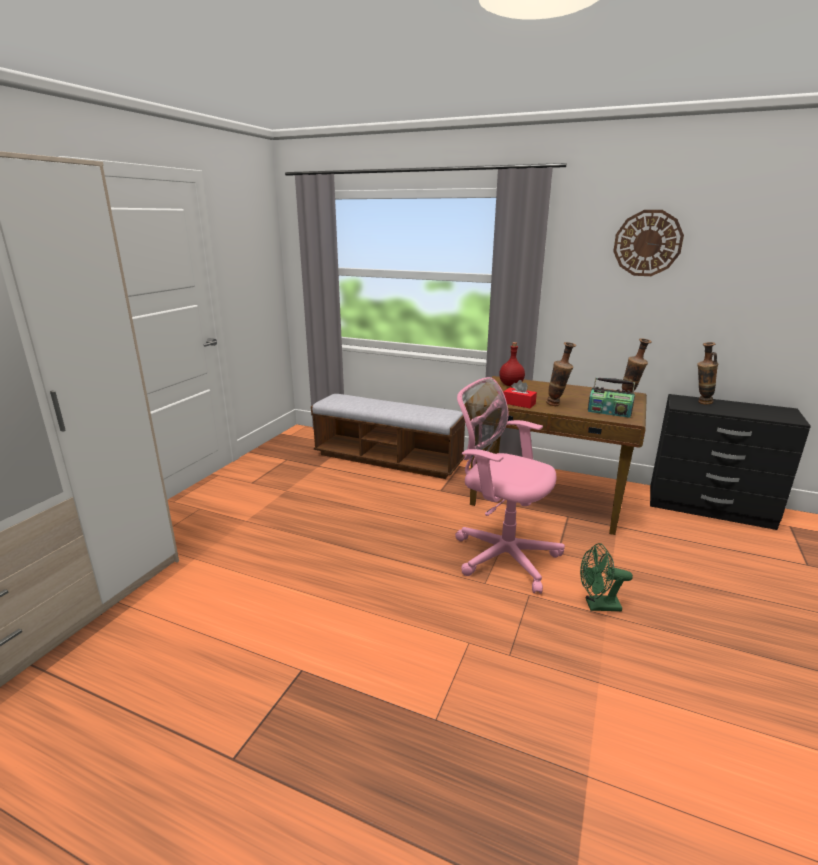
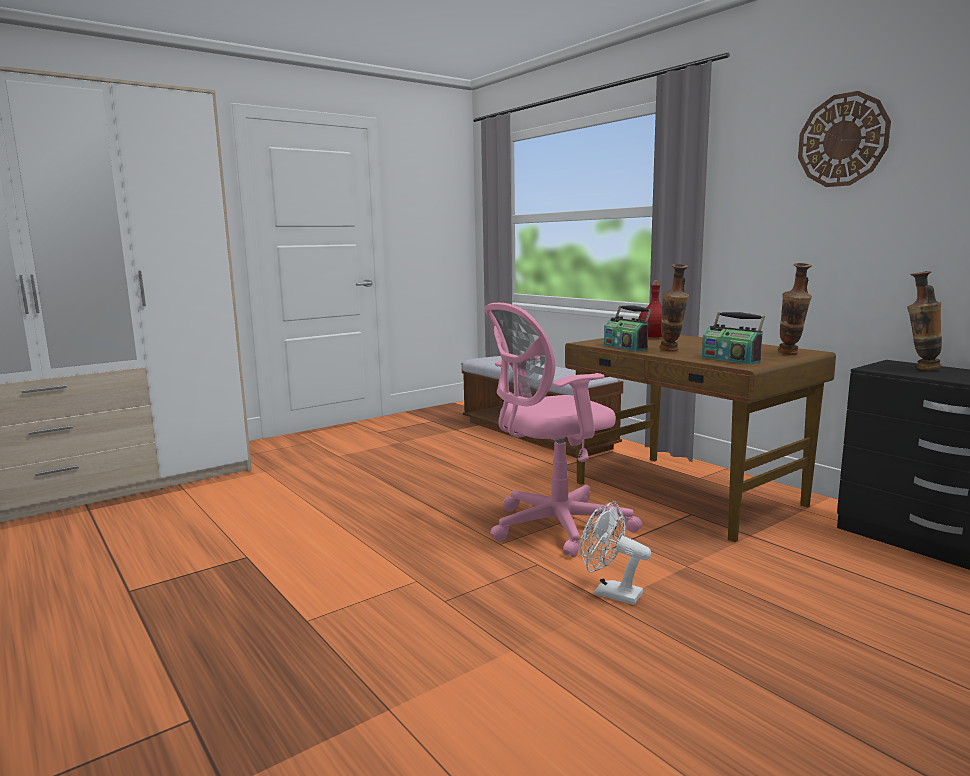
camera: 30 degrees right, 10 degrees down
(501, 555) = (553, 527): pink office chair -> pink office chair turned 90 degrees counterclockwise
(519, 403) = (626, 347): red tissue box -> radio
(597, 605) = (610, 593): green fan -> white fan

